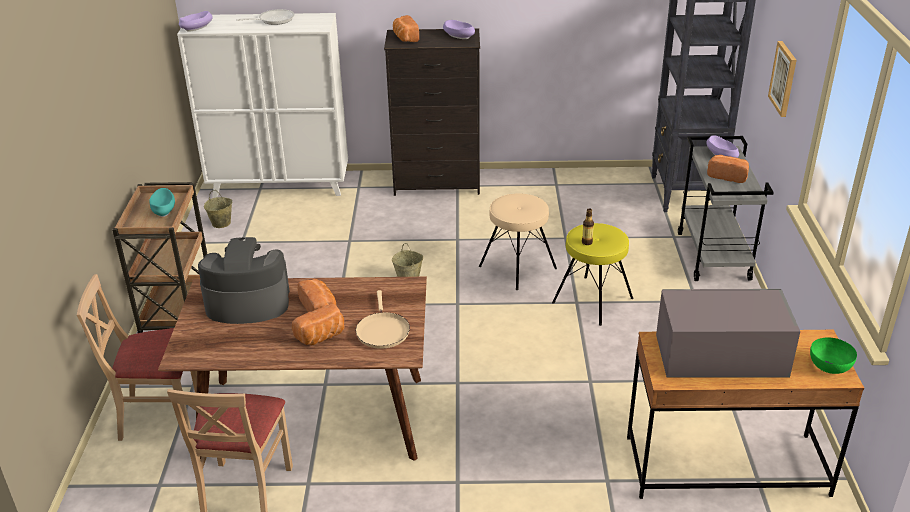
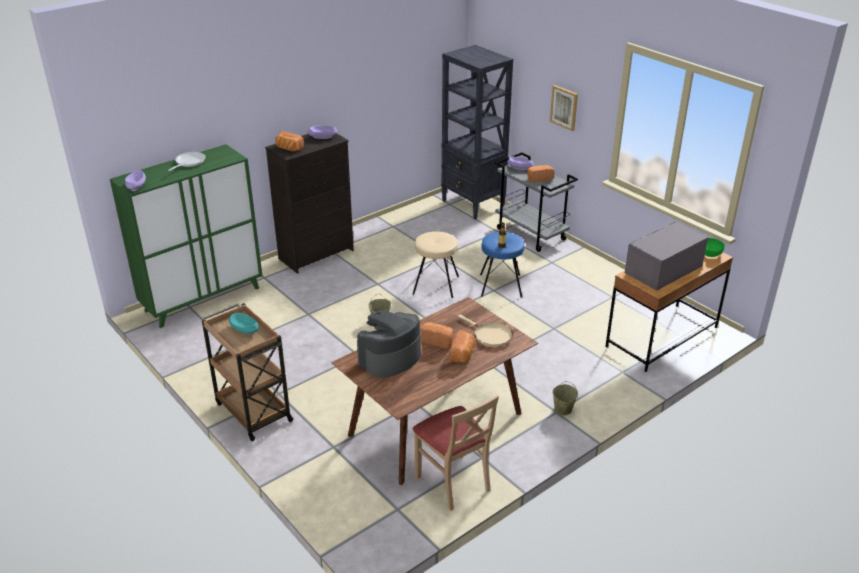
camera: 40 degrees left, 0 degrees up
(161, 417) = (340, 474): beige chair -> none
(221, 223) = (195, 342): beige bucket -> beige bucket (563, 409)
(280, 186) = (203, 299): white cabinet -> green cabinet
(592, 300) = (501, 285): yellow stool -> blue stool

